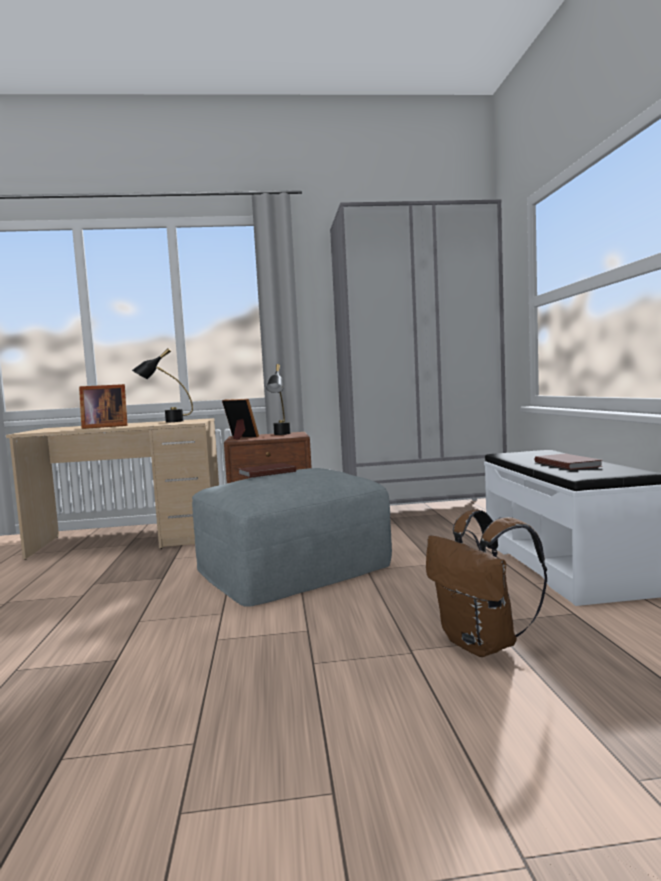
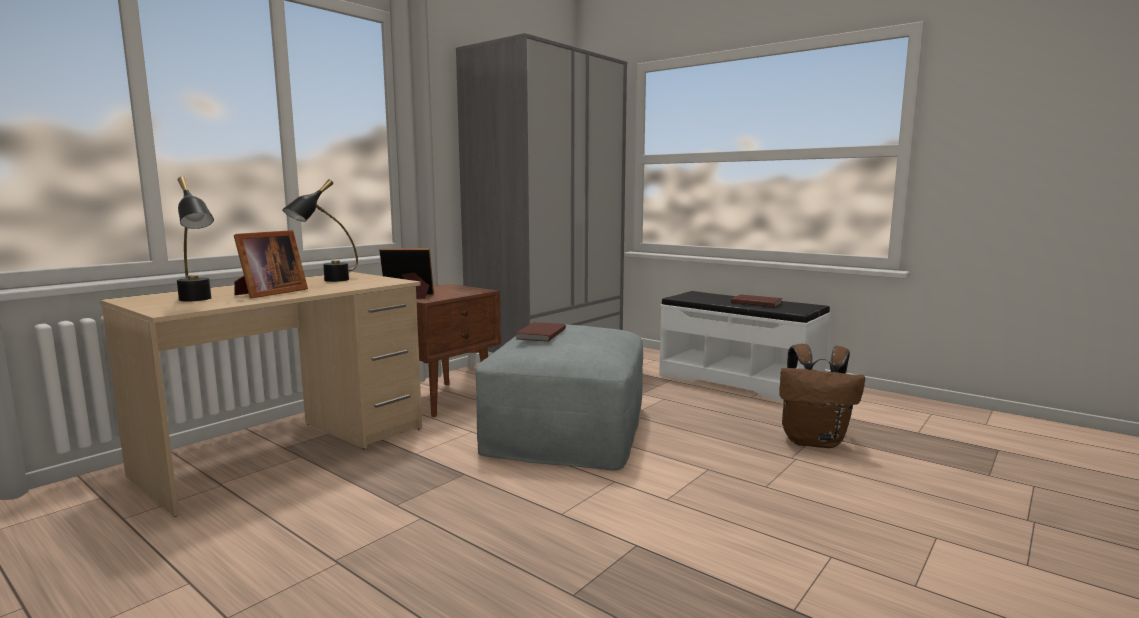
camera: 45 degrees left, 5 degrees up
(281, 434) = (445, 289): black table lamp -> black table lamp (198, 300)

